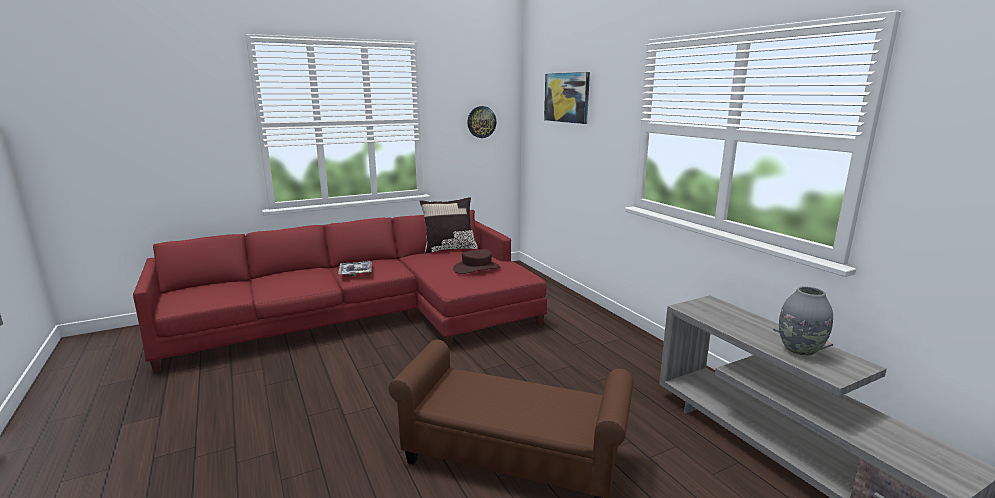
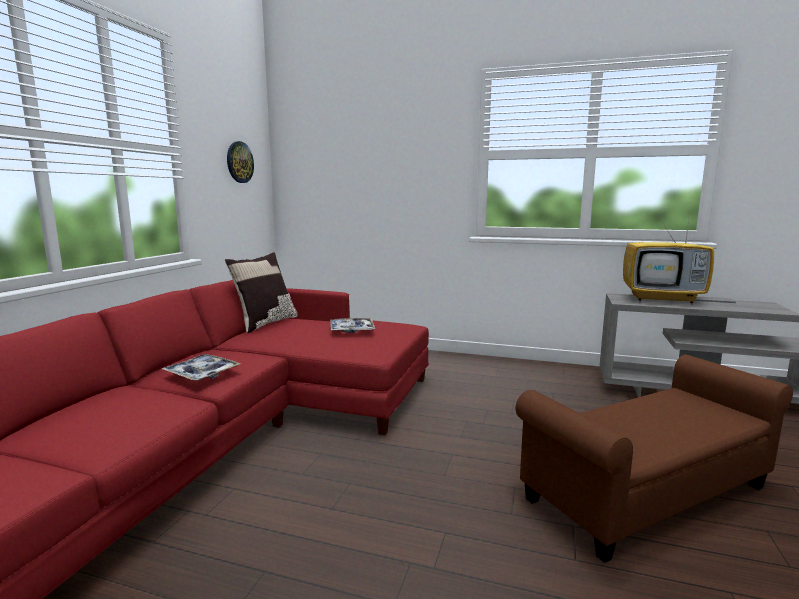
camera: 45 degrees left, 5 degrees down
(476, 268) = (352, 330): brown hat -> tray
(566, 97) = (358, 133): picture -> none
(740, 317) = (663, 298): none -> television
(799, 349) = (735, 304): grey vase -> none

